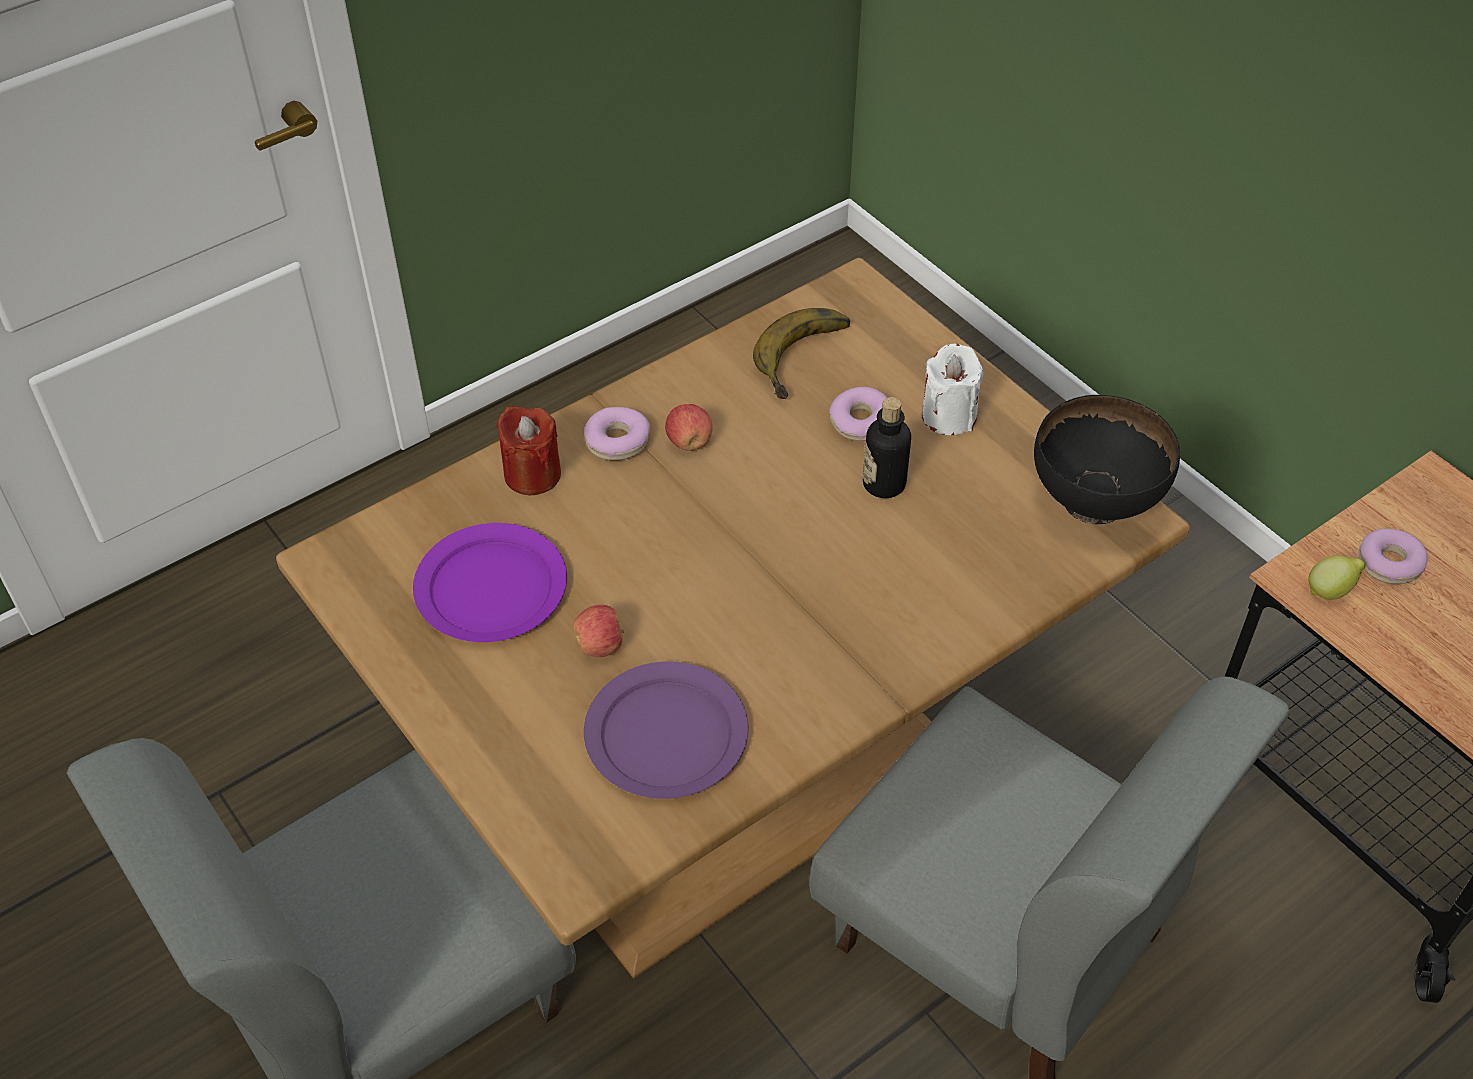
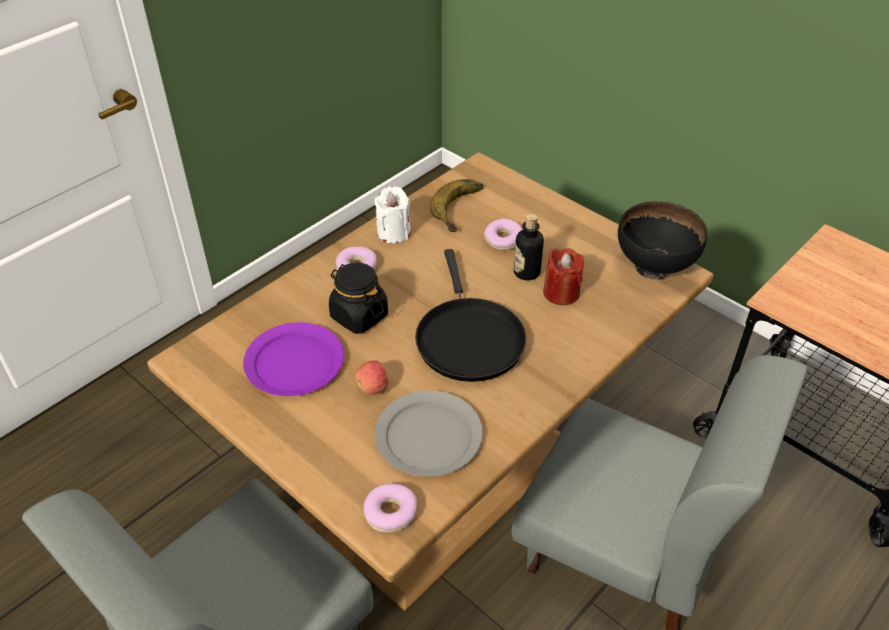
camera: 10 degrees left, 5 degrees down
(532, 474) = (307, 293): red candle -> red candle (561, 293)
(603, 524) = (359, 316): none -> black jar
(666, 735) = (429, 437): purple plate -> grey plate
(689, 442) = (401, 263): apple -> none
(763, 584) = (468, 338): none -> black frying pan
(948, 416) = (555, 230): white candle -> white candle (393, 232)
(1330, 591) = (795, 305): lemon -> none
(1389, 563) = (823, 286): donut -> donut (391, 513)

